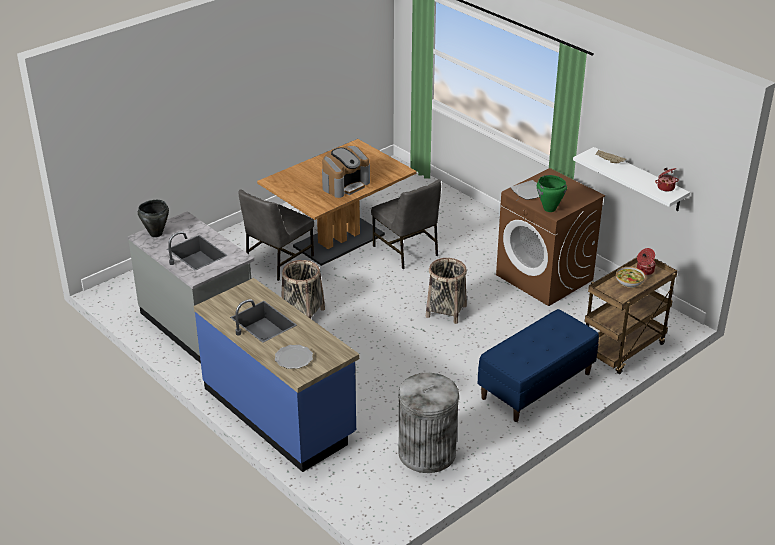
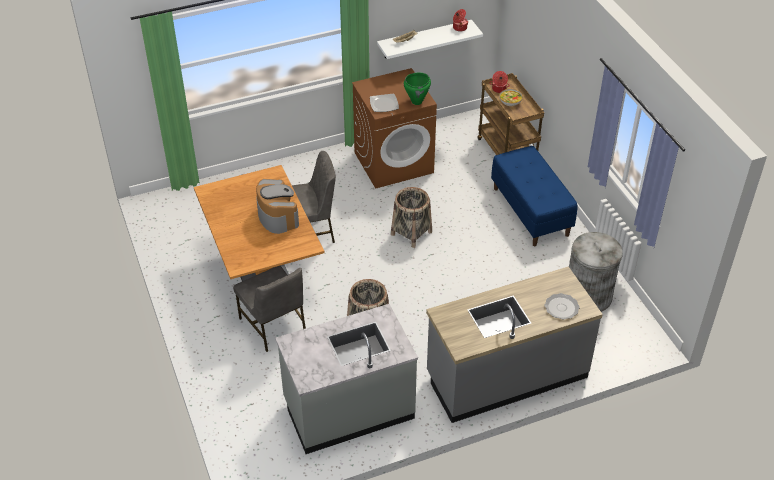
camera: 70 degrees left, 10 degrees up
(155, 234) = (307, 370): black cooking pot -> none
(280, 412) = (506, 375): blue counter -> grey counter

